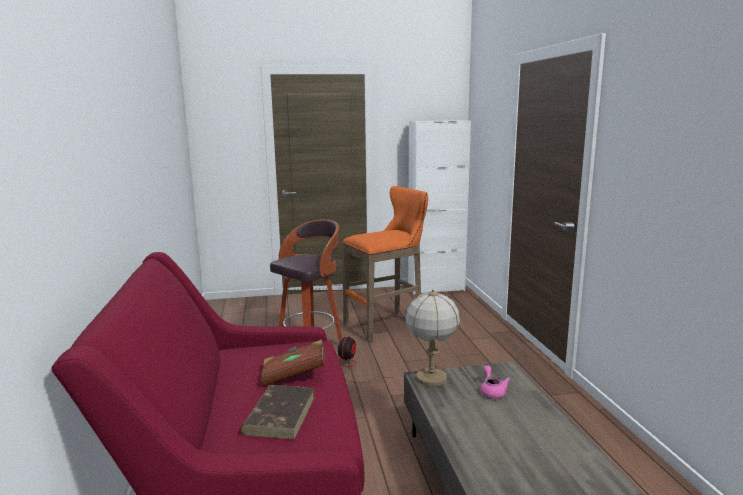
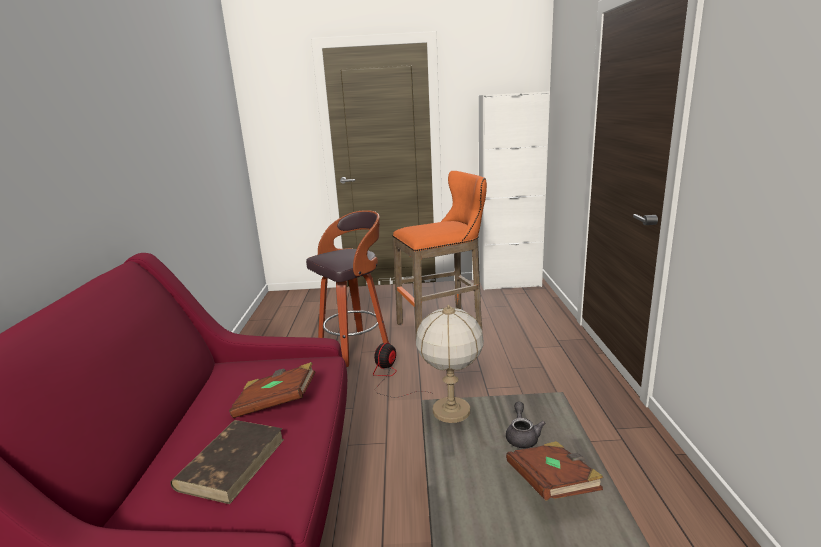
camera: 10 degrees right, 5 degrees up
(492, 391) = (522, 436): pink teapot -> grey teapot
(523, 419) = (552, 484): none -> brown book

